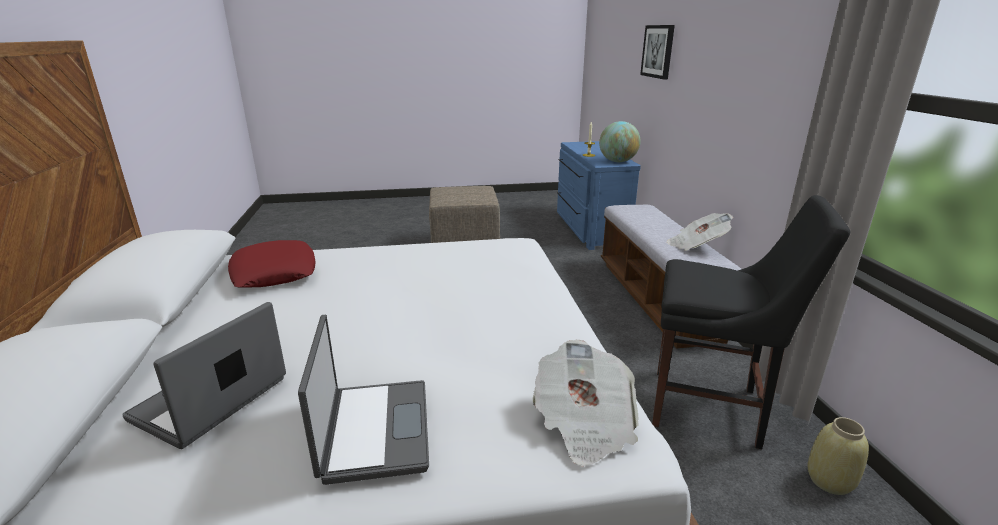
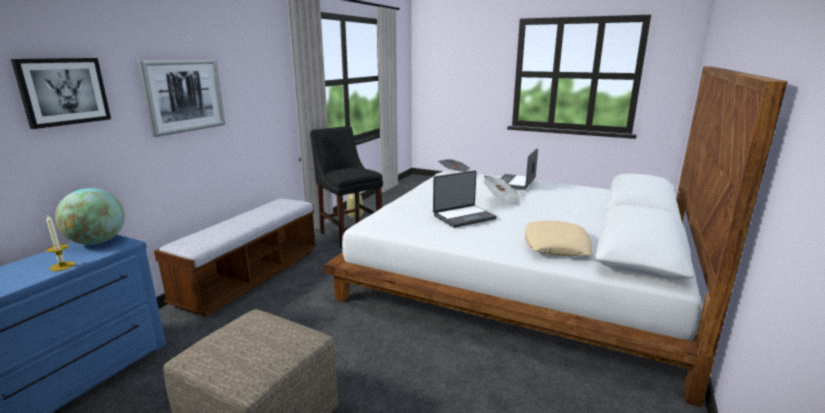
camera: 145 degrees left, 5 degrees down
(212, 400) = (572, 199): laptop -> laptop (463, 217)
(274, 272) = (556, 245): red pillow -> beige pillow
(696, 245) = (262, 208): newspaper -> newspaper (502, 200)
(711, 71) = (184, 95): none -> picture

